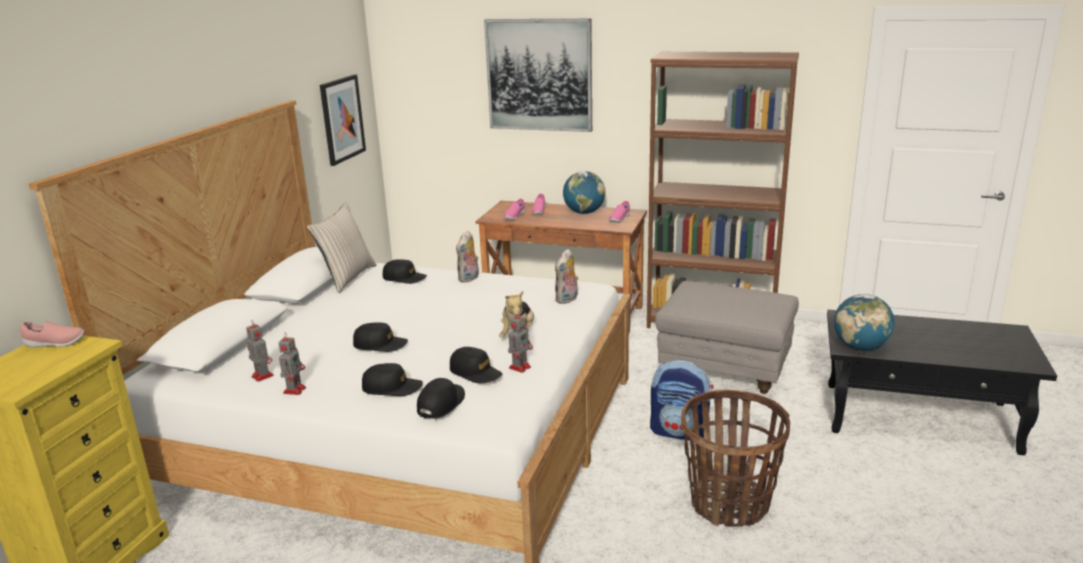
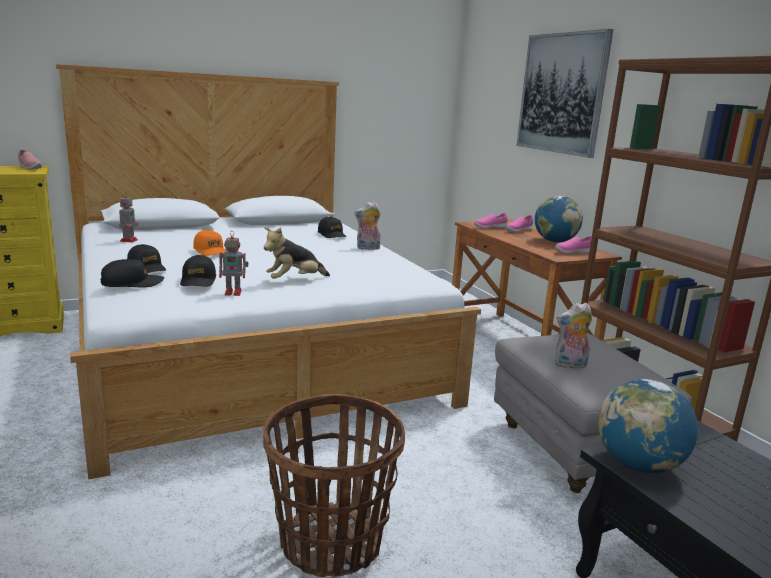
camera: 45 degrees right, 5 degrees down
(295, 390) = (118, 250): toy robot -> none
(342, 119) = (404, 117): picture -> none
(347, 278) = (305, 225): beige pillow -> none
(380, 344) = (210, 251): black cap -> orange cap
(567, 300) = (389, 280): plush toy -> plush toy (570, 365)
(680, 432) = (420, 466): backpack -> none

